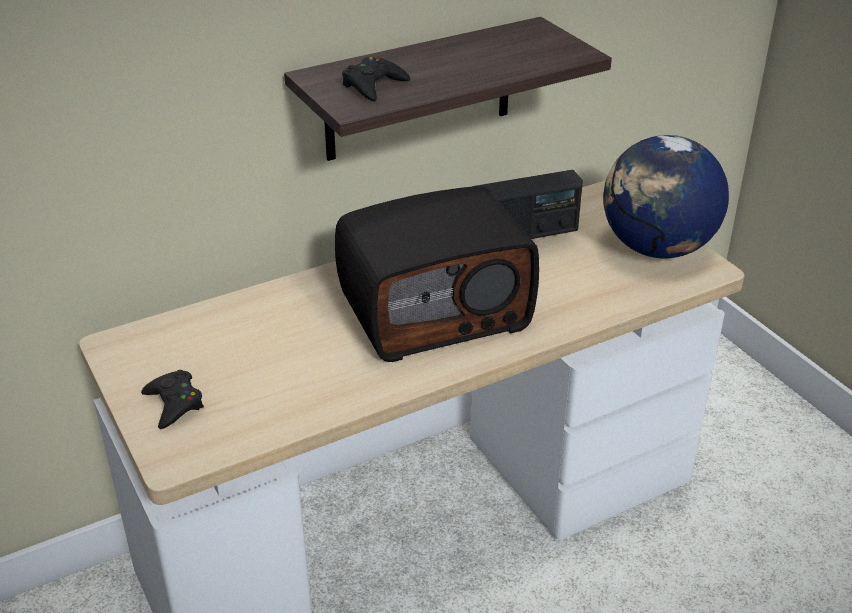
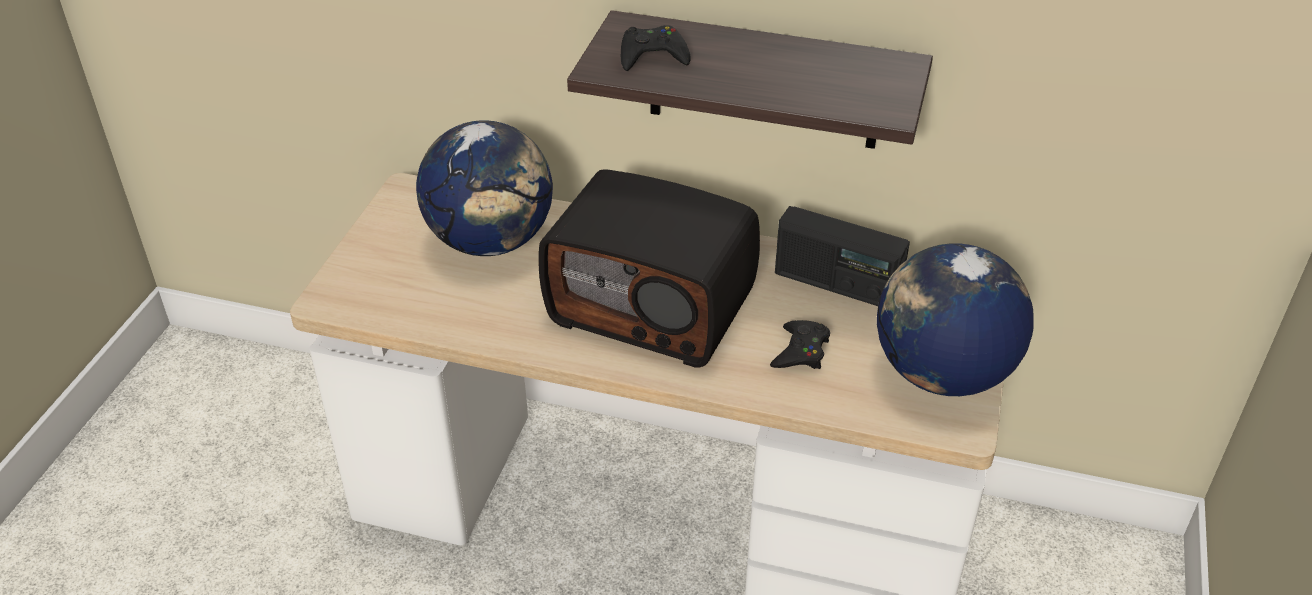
camera: 45 degrees right, 5 degrees up
(174, 404) = (381, 260): black game controller -> black game controller (800, 351)
(247, 339) = (491, 241): none -> globe

